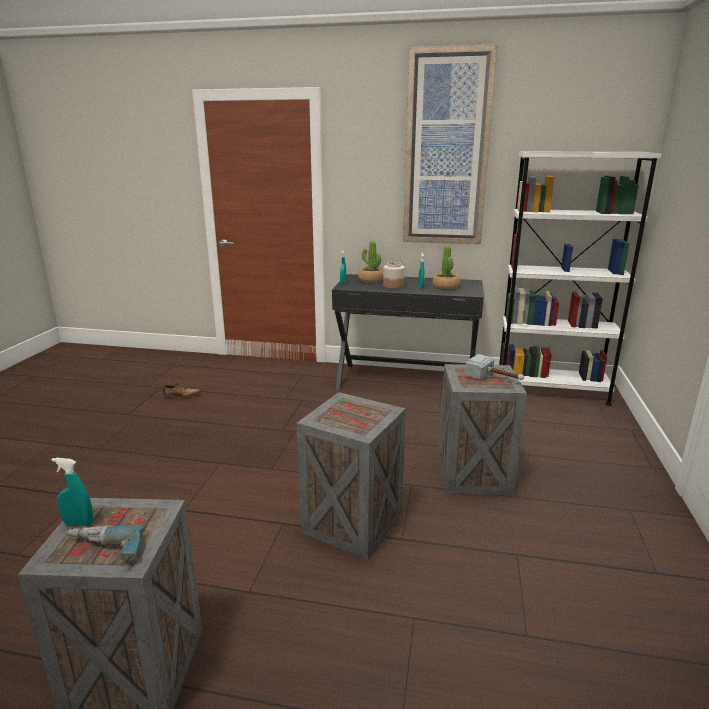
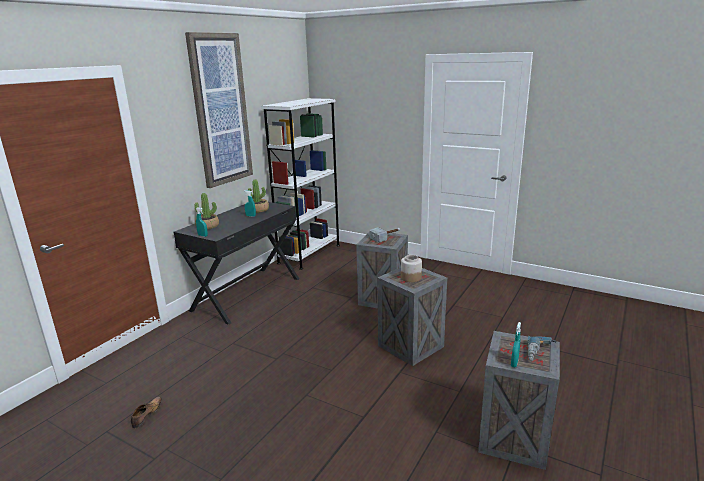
camera: 70 degrees left, 0 degrees up
(393, 286) = (235, 222): jar -> jar (410, 278)

